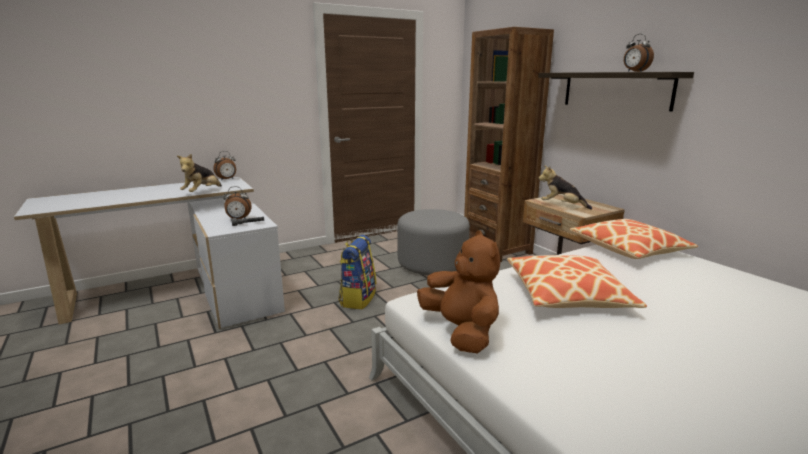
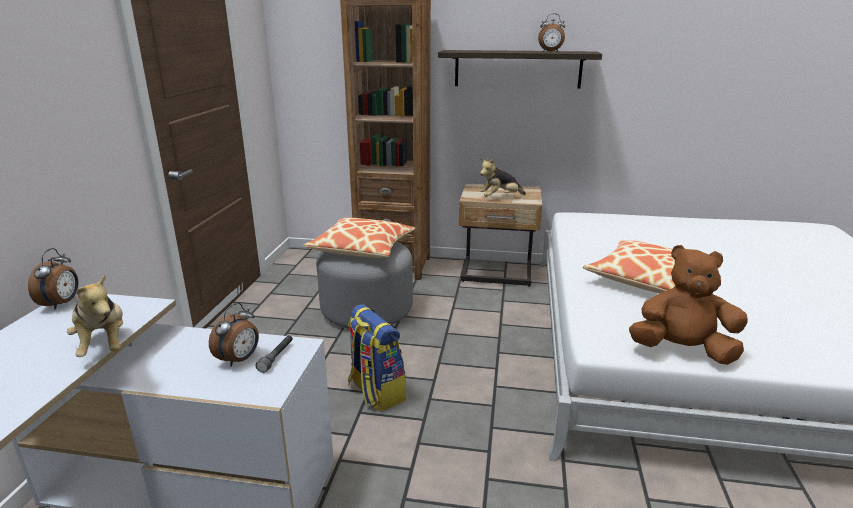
camera: 50 degrees left, 5 degrees up
(628, 249) = (585, 223): pillow -> pillow (362, 248)

